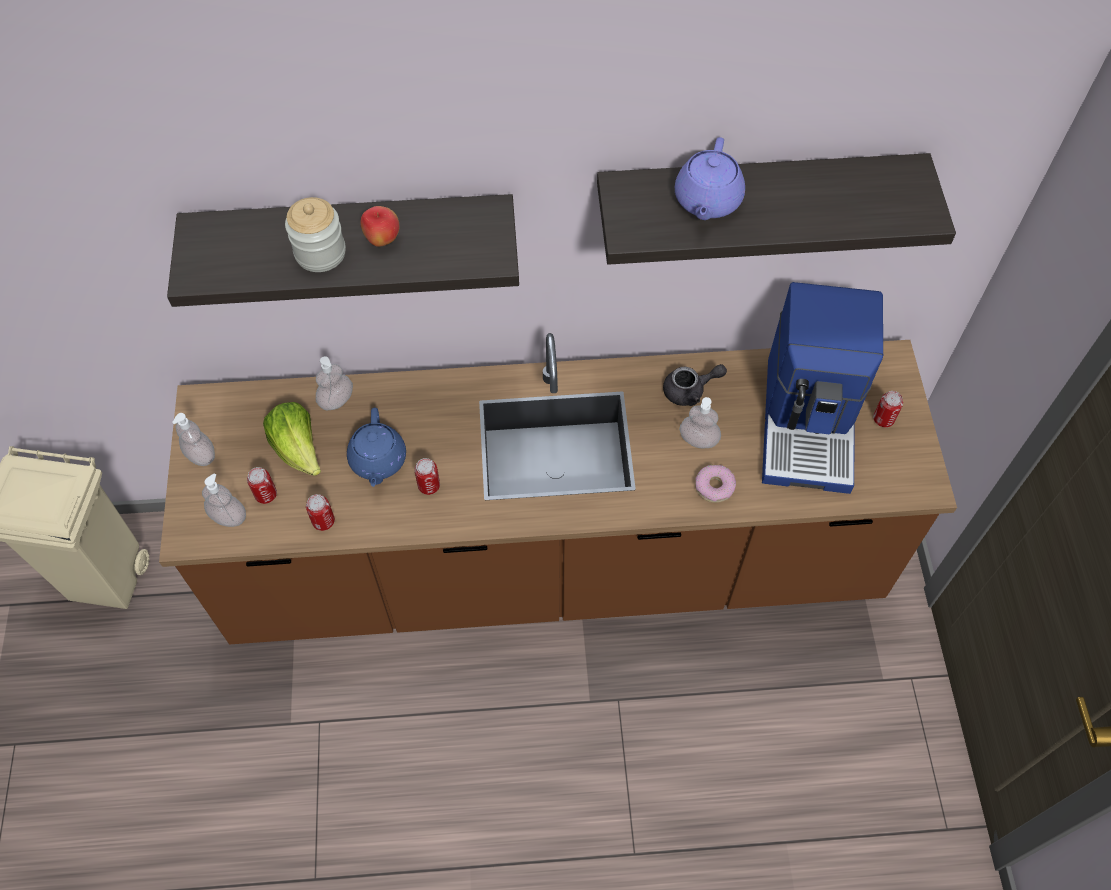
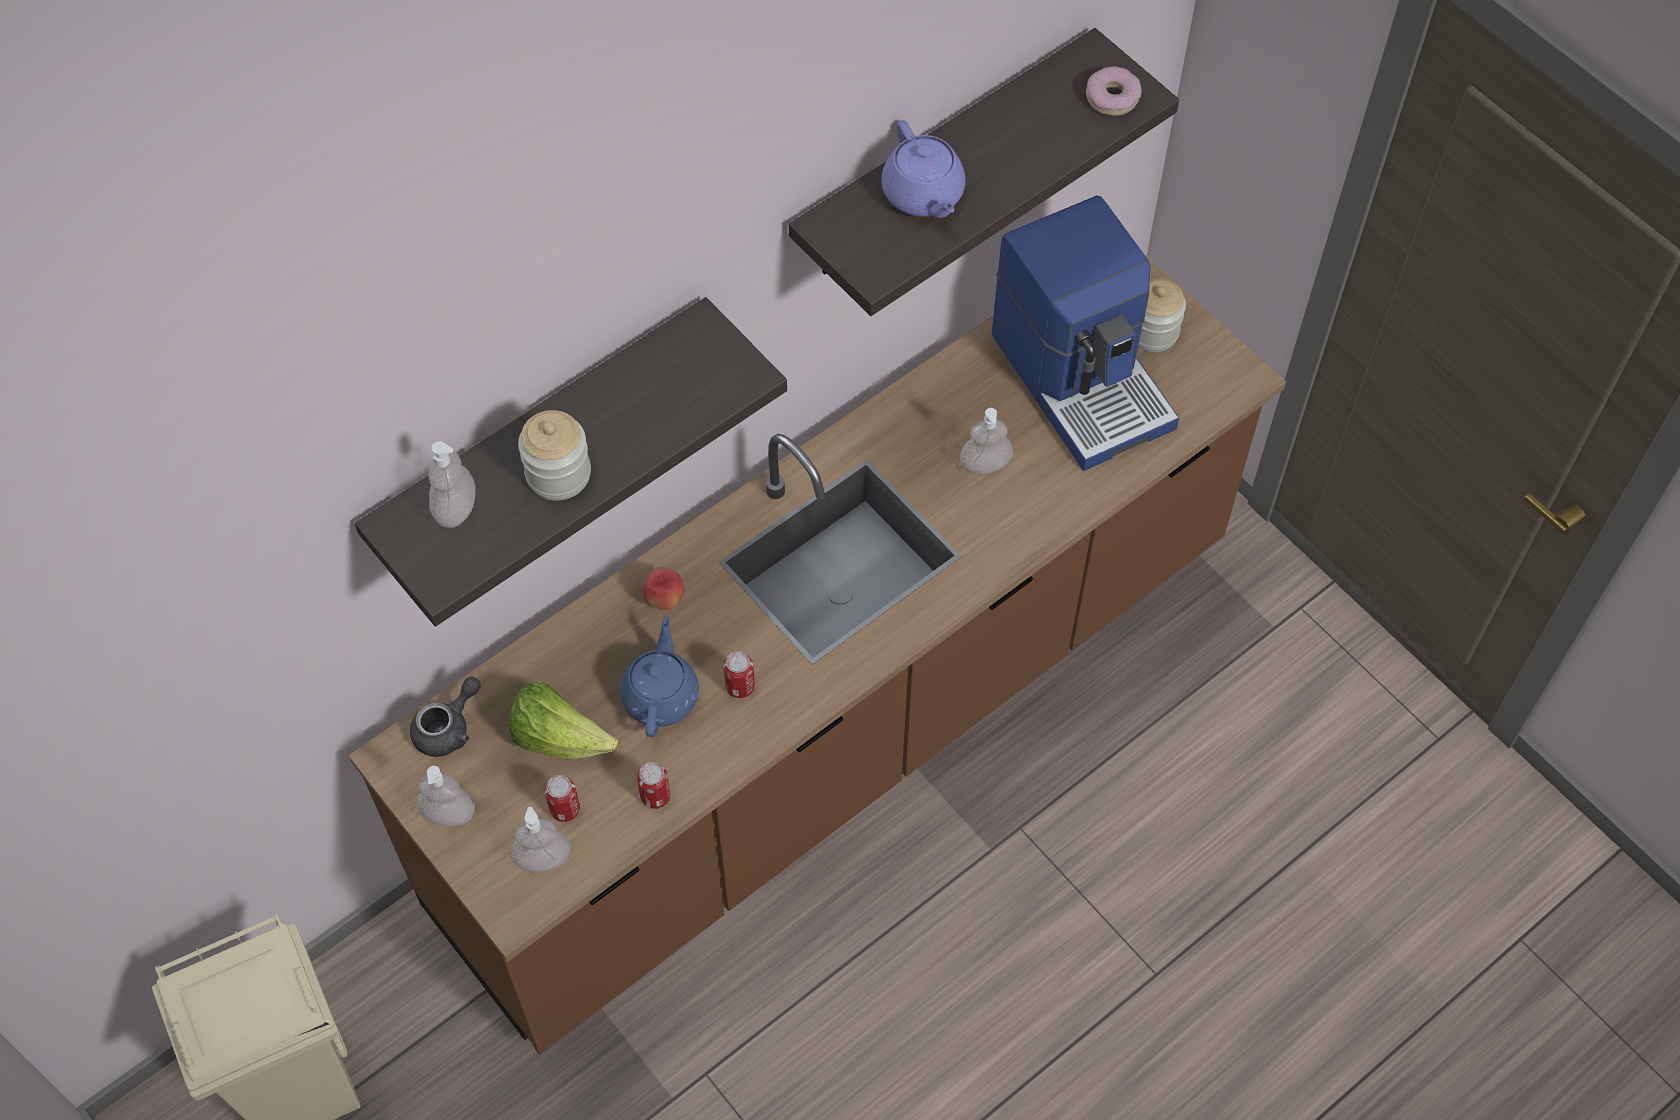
camera: 35 degrees left, 0 degrees up
(336, 400) = (555, 658): soap dispenser -> soap dispenser (455, 508)
(378, 461) = (661, 695): blue teapot -> blue teapot turned 135 degrees counterclockwise
(382, 240) = (612, 422): apple -> apple (664, 600)
(690, 391) = (936, 417): grey teapot -> grey teapot (448, 728)
(714, 486) = (1038, 503): donut -> donut (1112, 97)
(883, 419) = (1152, 332): can -> jar

